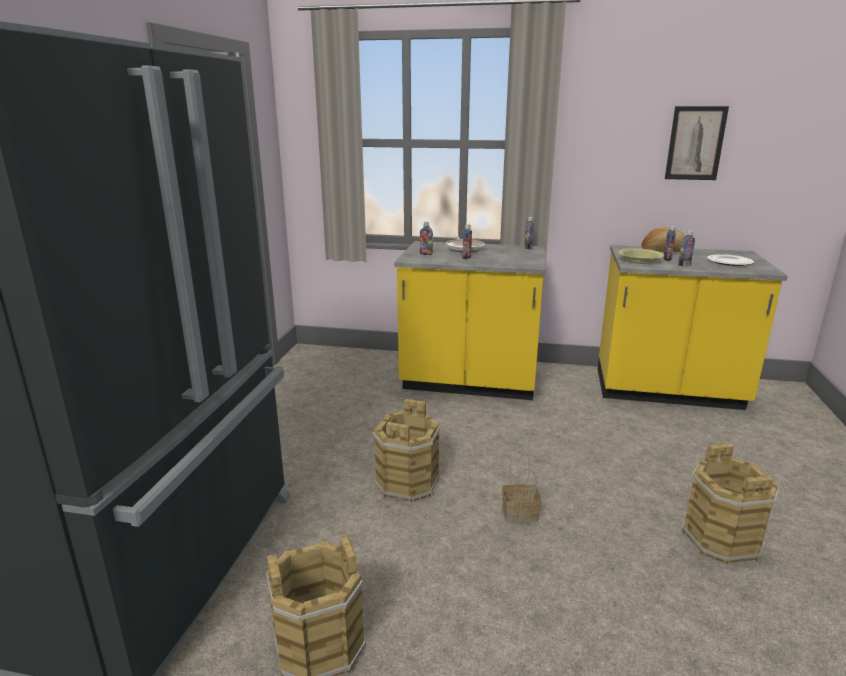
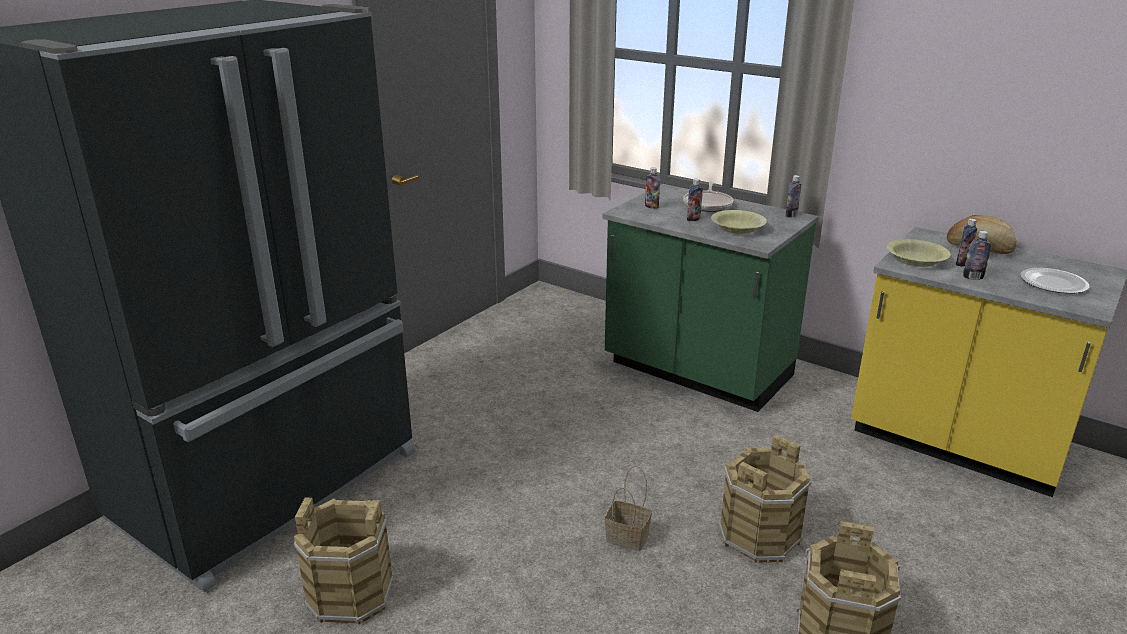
camera: 25 degrees right, 5 degrees up
(408, 483) = (537, 470): brown bucket -> brown bucket (759, 536)
(469, 383) = (697, 372): yellow counter -> green counter
(505, 259) = (738, 229): none -> yellow bowl
(695, 143) = (1053, 100): picture -> none

